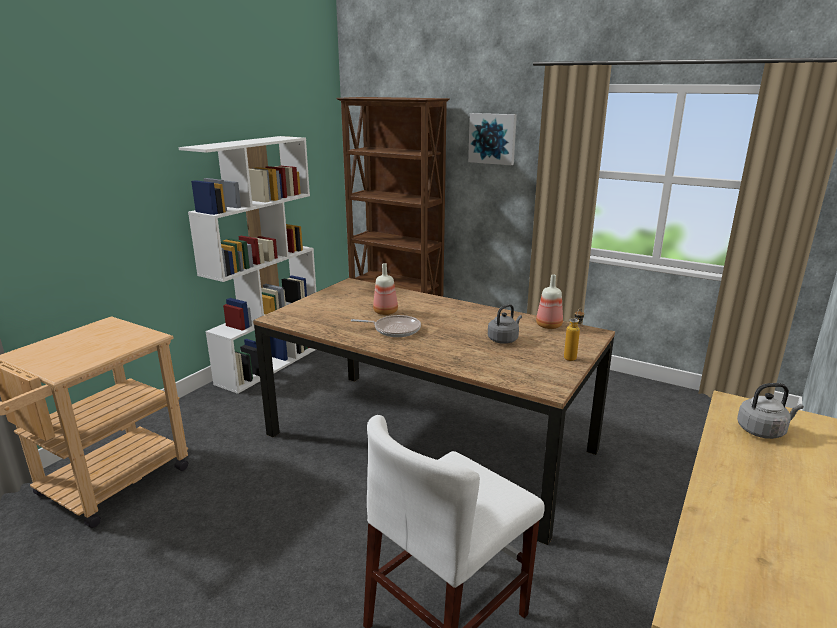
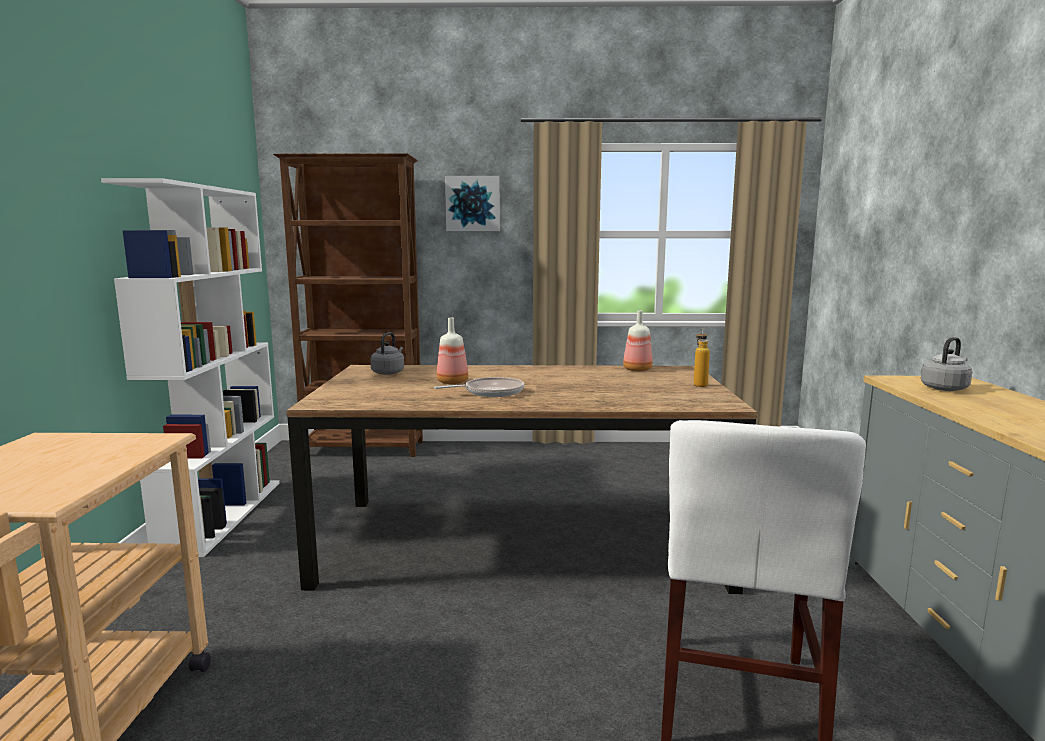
camera: 30 degrees left, 10 degrees down
(504, 339) = (617, 383): grey kettle -> grey kettle (389, 372)

